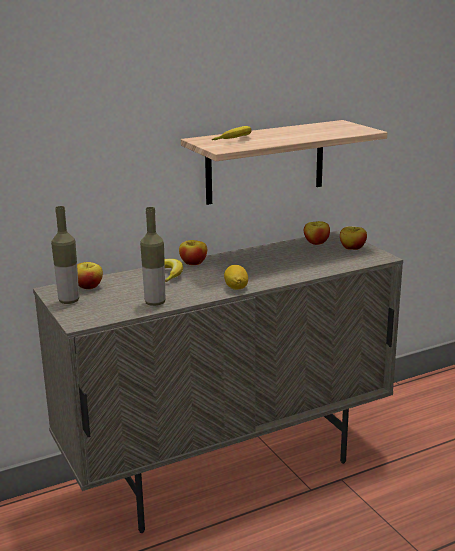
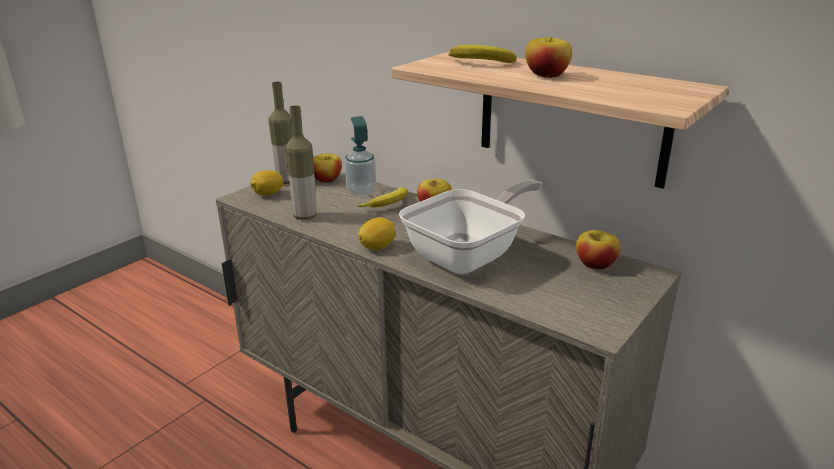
camera: 65 degrees right, 5 degrees up
(89, 311) = (268, 194): none -> lemon
(131, 279) = (361, 191): none -> soap dispenser
(275, 266) = (470, 255): none -> frying pan
(352, 248) = (608, 297): apple -> apple (546, 75)

